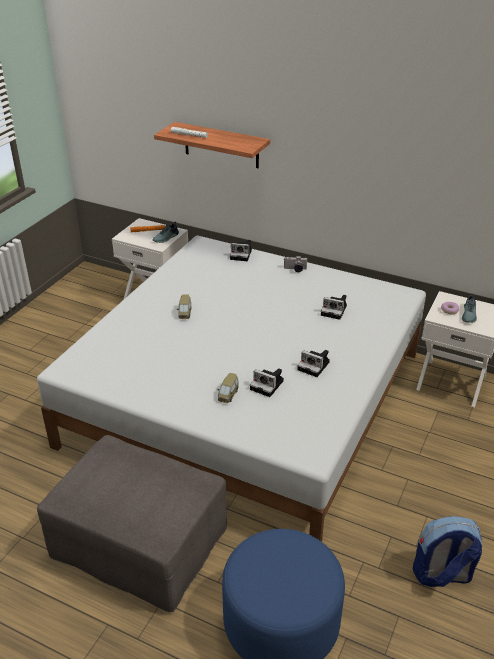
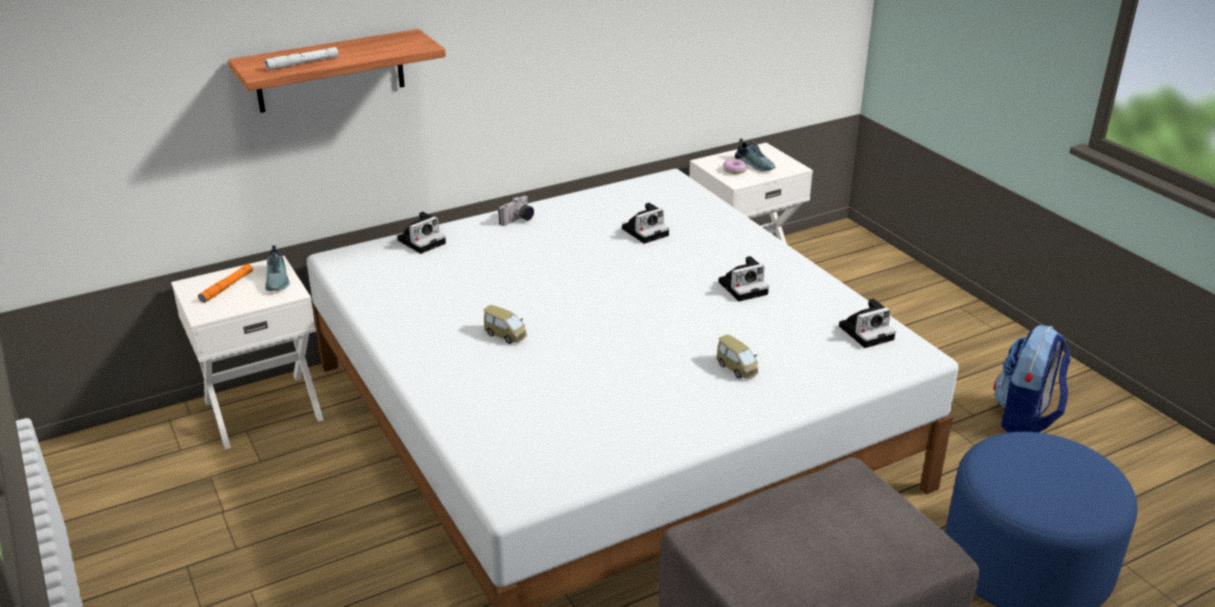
camera: 55 degrees left, 5 degrees down
(268, 385) = (748, 332): camera -> camera (867, 332)

